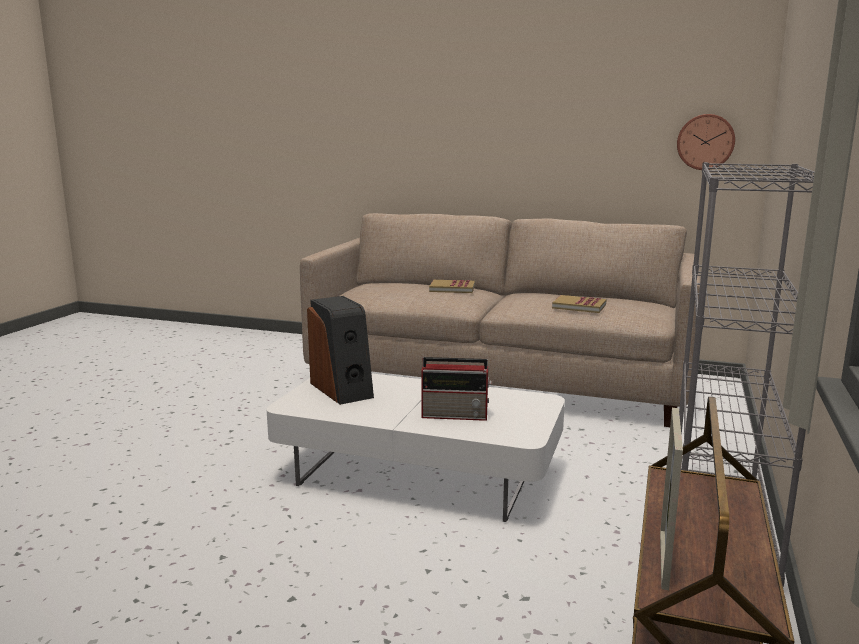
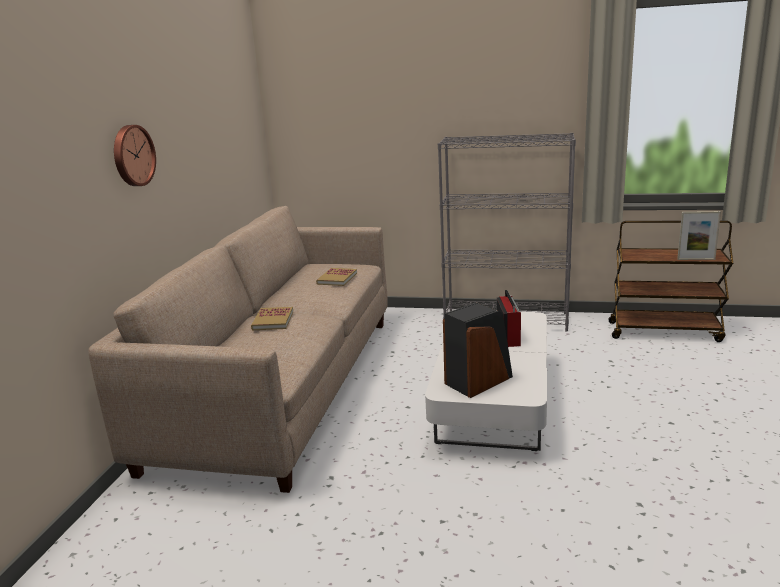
camera: 95 degrees left, 5 degrees up
(705, 142) = (249, 141): wall clock -> wall clock (132, 155)

